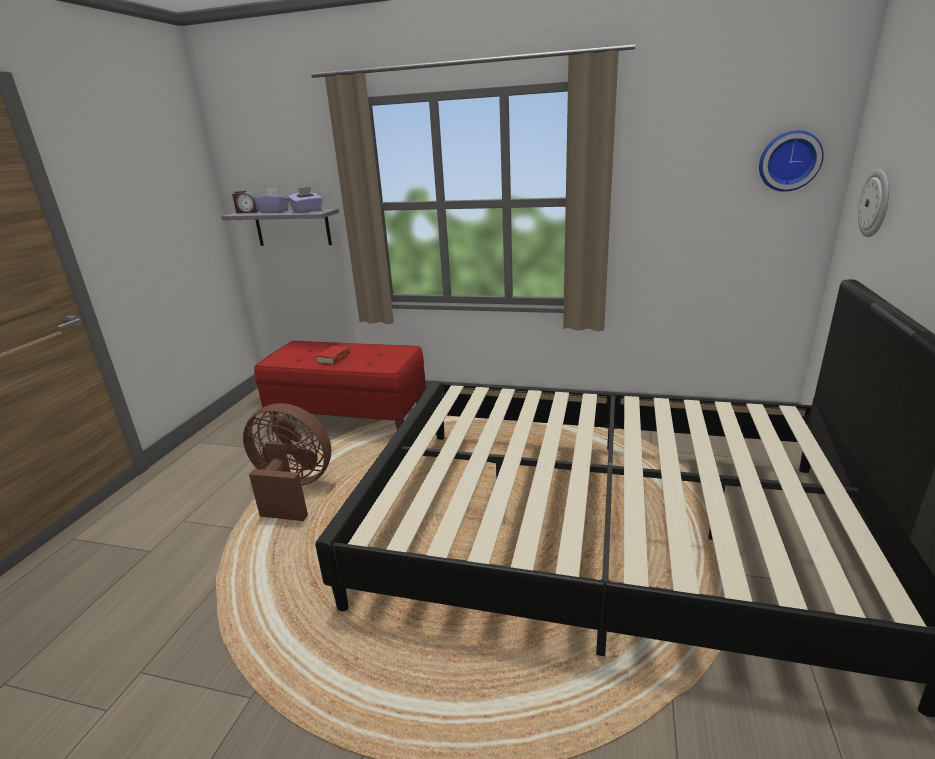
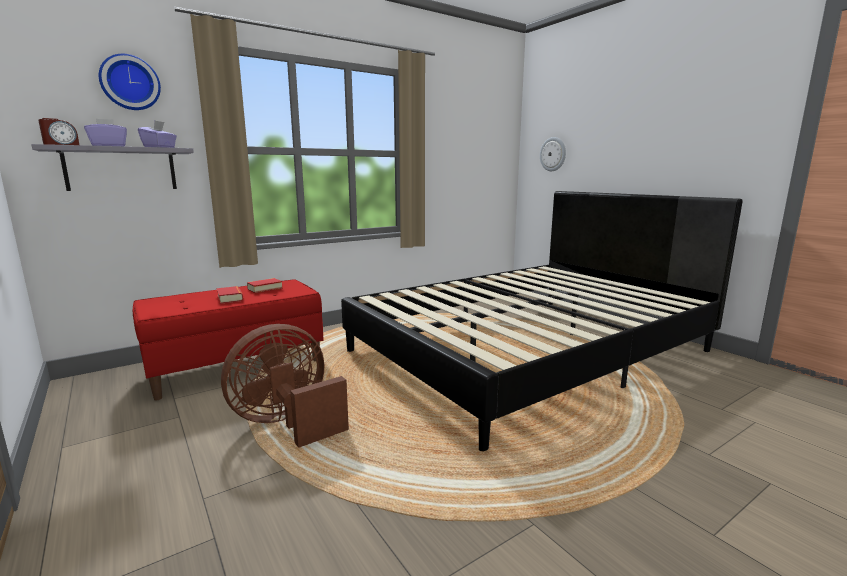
camera: 50 degrees left, 10 degrees down
(374, 353) = (265, 289): none -> book
(789, 161) = (498, 136): wall clock -> wall clock (130, 83)

